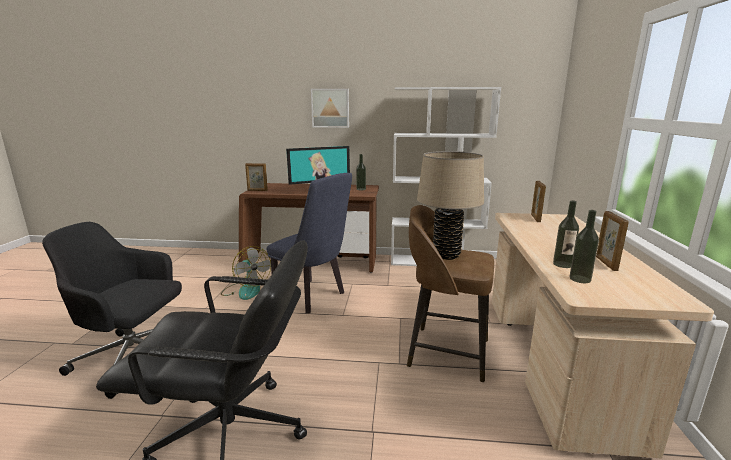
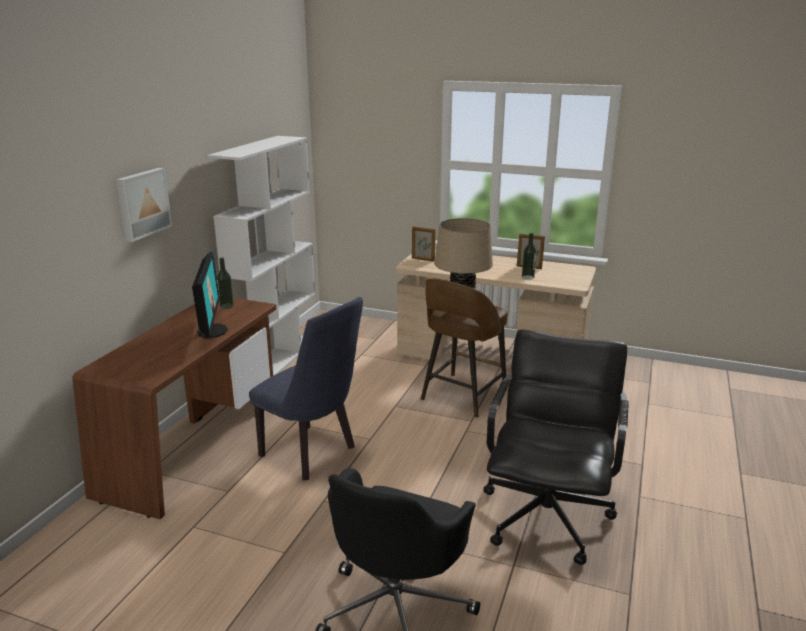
camera: 75 degrees left, 5 degrees up
(246, 290) = (249, 512): fan -> none
(257, 190) = (146, 374): picture frame -> none
(314, 297) = (313, 454): blue chair -> blue chair turned 75 degrees clockwise
(580, 279) = (552, 279): bottle -> none

